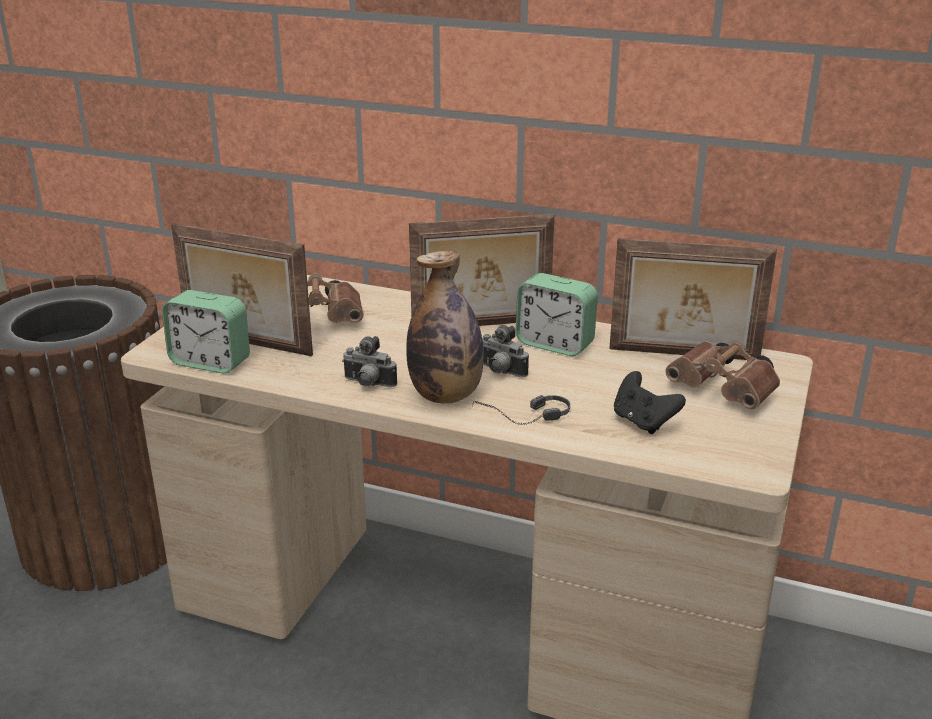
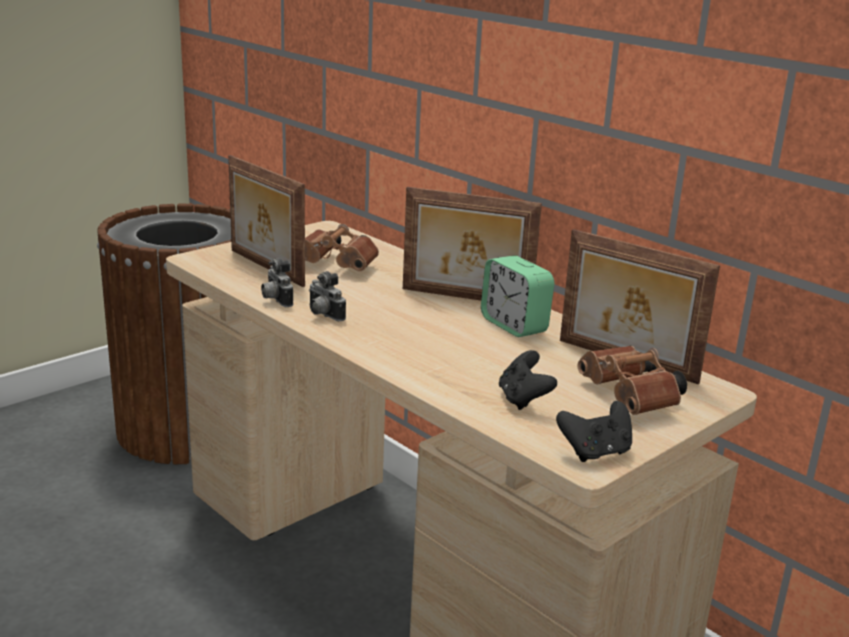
camera: 25 degrees right, 5 degrees down
(210, 362) = (225, 273): alarm clock -> none
(446, 395) = (375, 338): bottle -> none
(500, 372) = (441, 333): camera -> camera (275, 300)
(523, 420) = (418, 370): headphones -> none
(752, 456) = (595, 452): none -> black game controller

